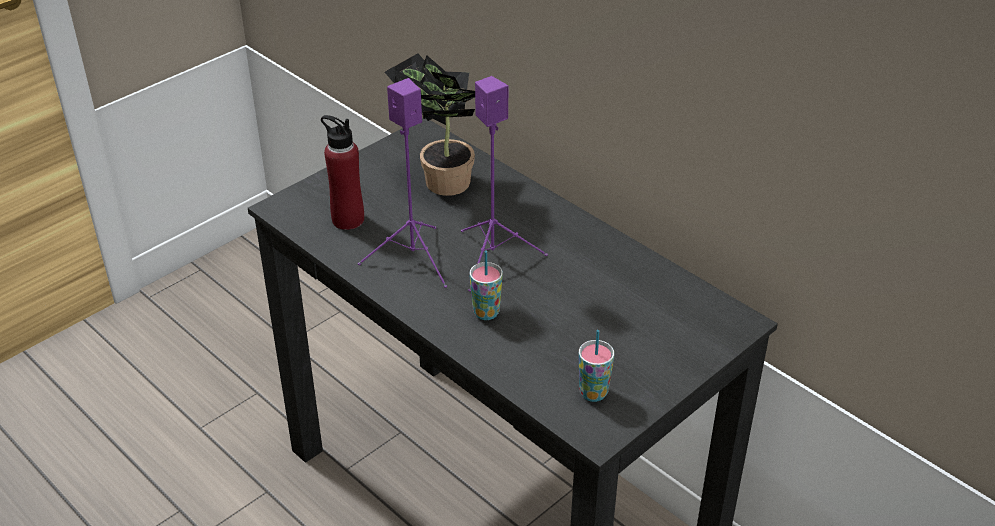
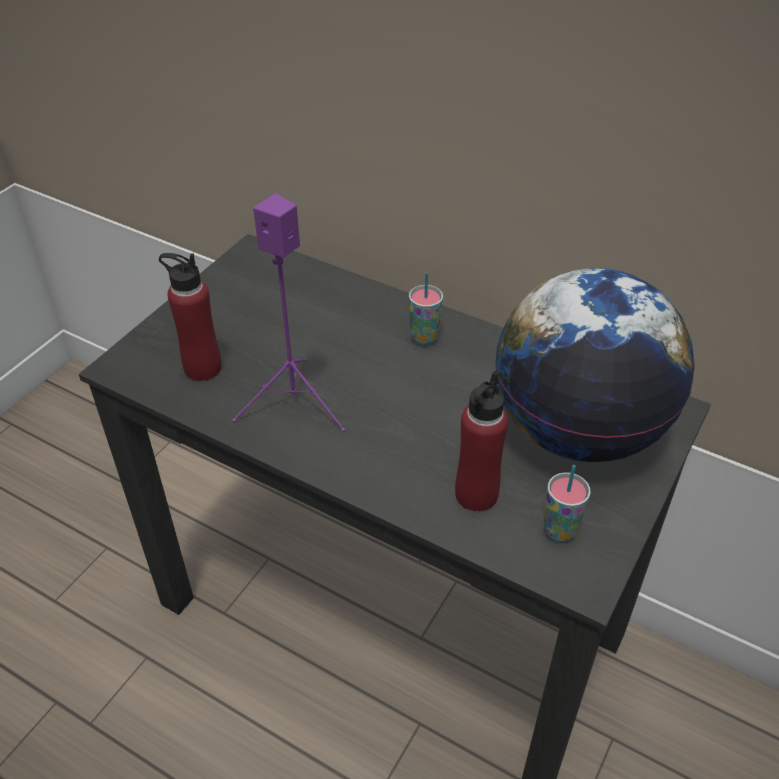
camera: 15 degrees left, 5 degrees up
(441, 180) = (292, 303): potted plant -> none
(486, 313) = (401, 453): cup -> cup (424, 337)
(494, 257) = (384, 384): purple speaker -> none
(535, 354) = (476, 494): none -> red bottle
(646, 322) = (578, 430): none -> globe

